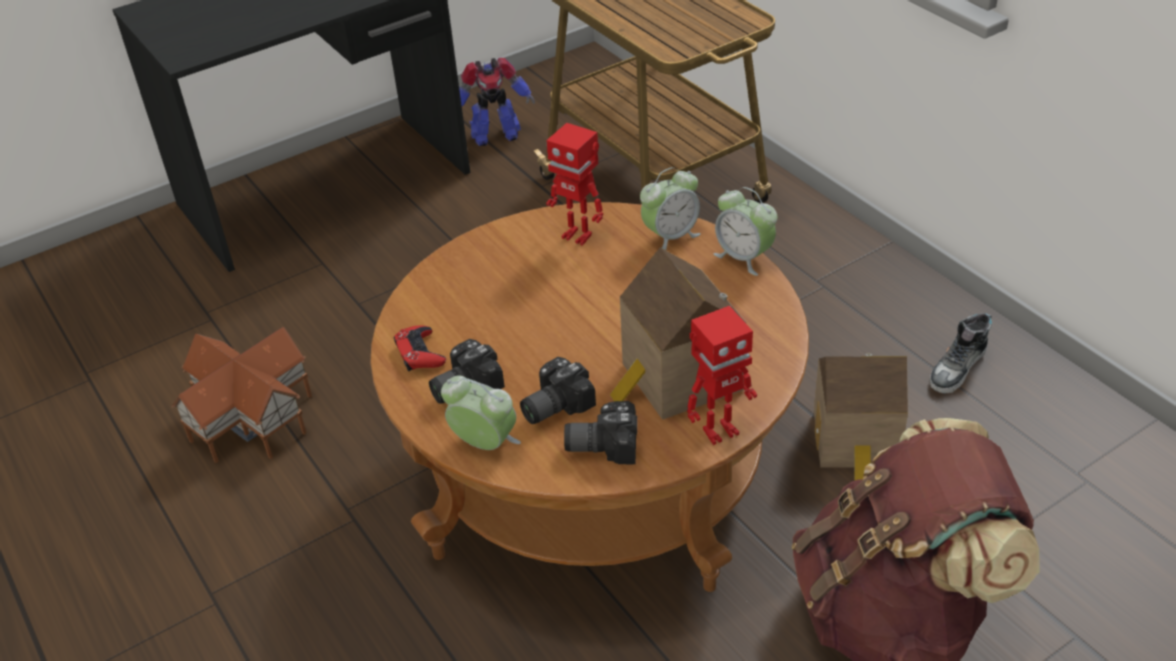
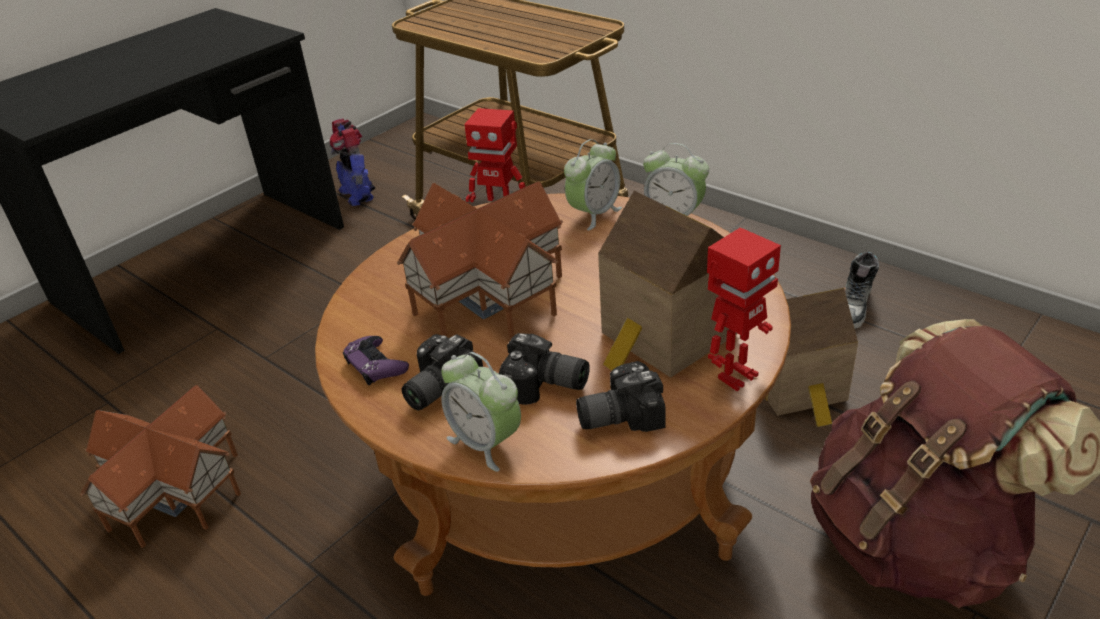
camera: 15 degrees left, 5 degrees down
(420, 353) = (376, 365): red game controller -> purple game controller
(484, 444) = (486, 443): alarm clock -> alarm clock turned 150 degrees counterclockwise
(494, 135) = (357, 194): toy robot -> toy robot turned 90 degrees clockwise
(540, 303) = (489, 293): none -> toy house
(553, 405) = (545, 387): camera -> camera turned 105 degrees counterclockwise

